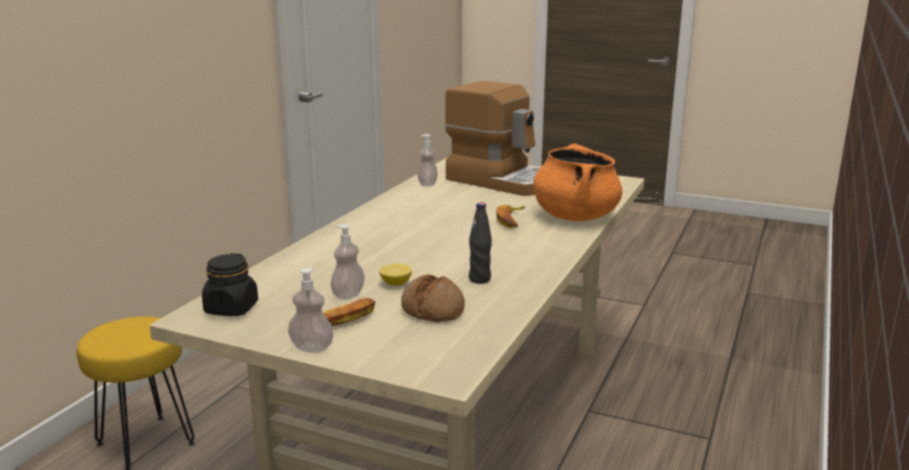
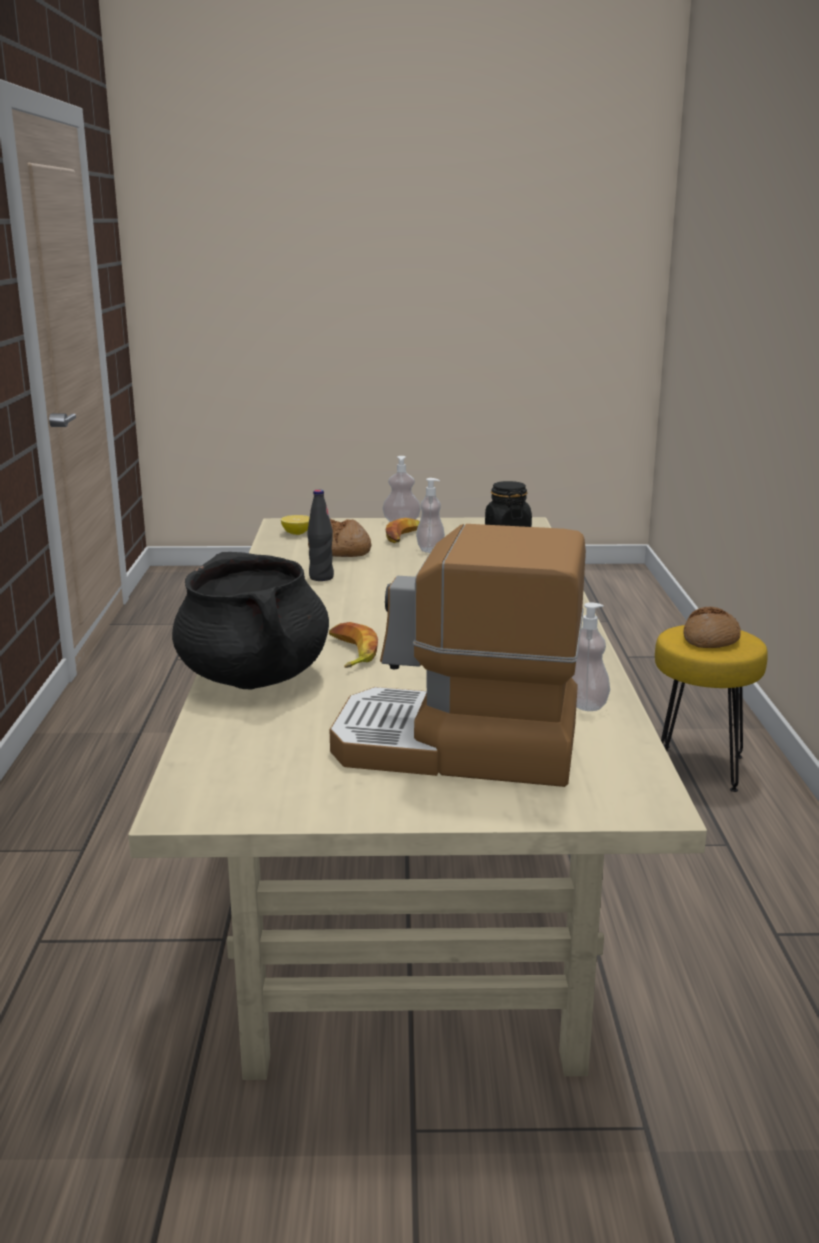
camera: 155 degrees right, 0 degrees up
(131, 333) = (710, 639): none -> bread
(395, 284) = (400, 562): lemon -> lemon (297, 533)
(575, 216) = (254, 678): orange cooking pot -> black cooking pot

